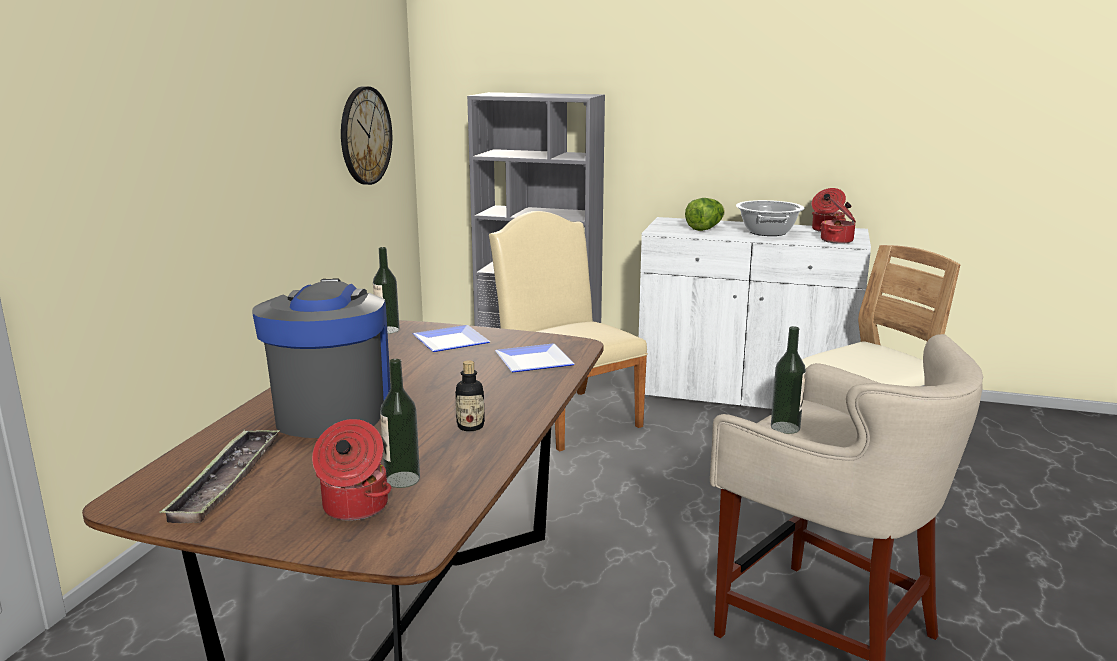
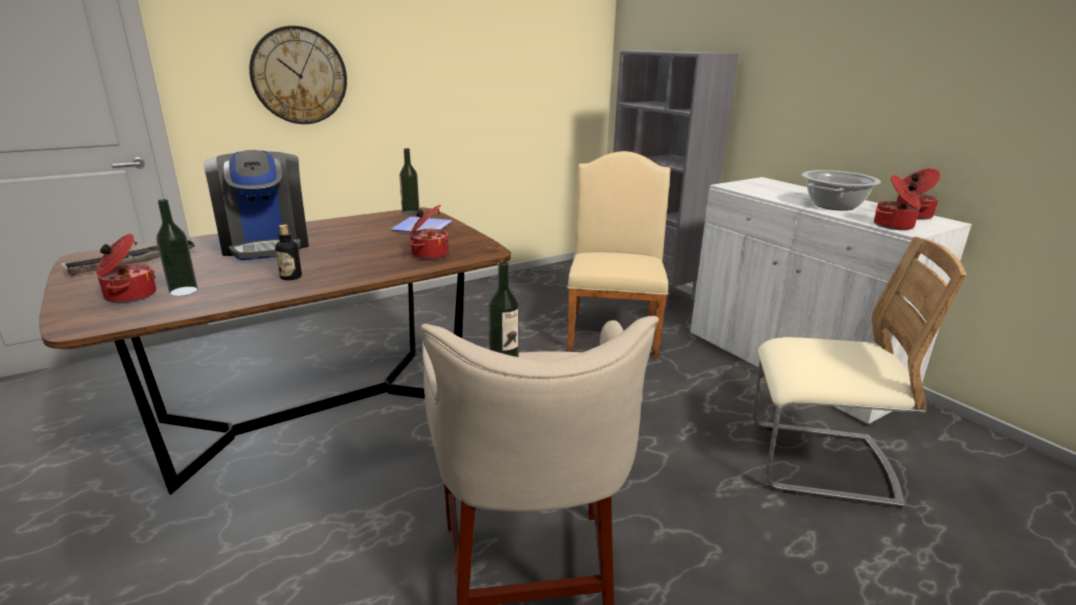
camera: 40 degrees right, 5 degrees up
(332, 409) = (266, 244): coffee machine -> coffee machine turned 120 degrees clockwise
(365, 136) = (543, 79): wall clock -> wall clock (299, 76)
(532, 362) = (429, 253): plate -> cooking pot
(705, 228) = (778, 192): lettuce -> none

